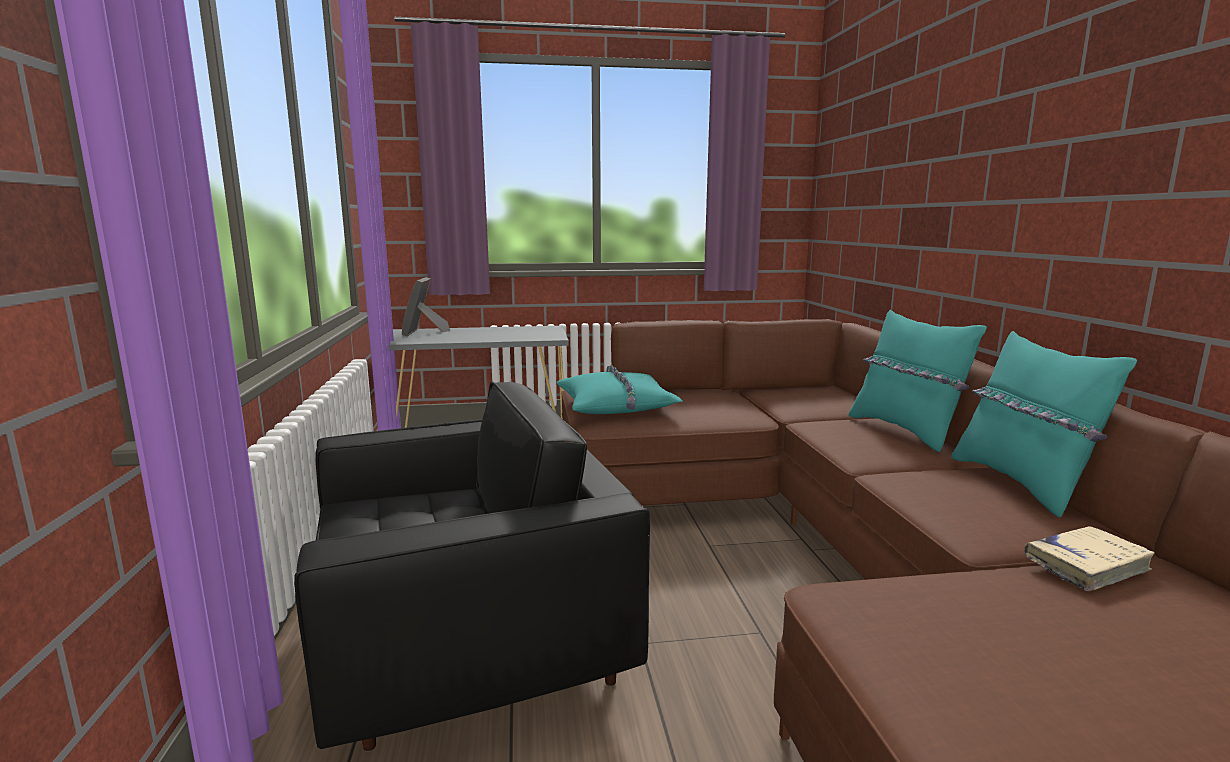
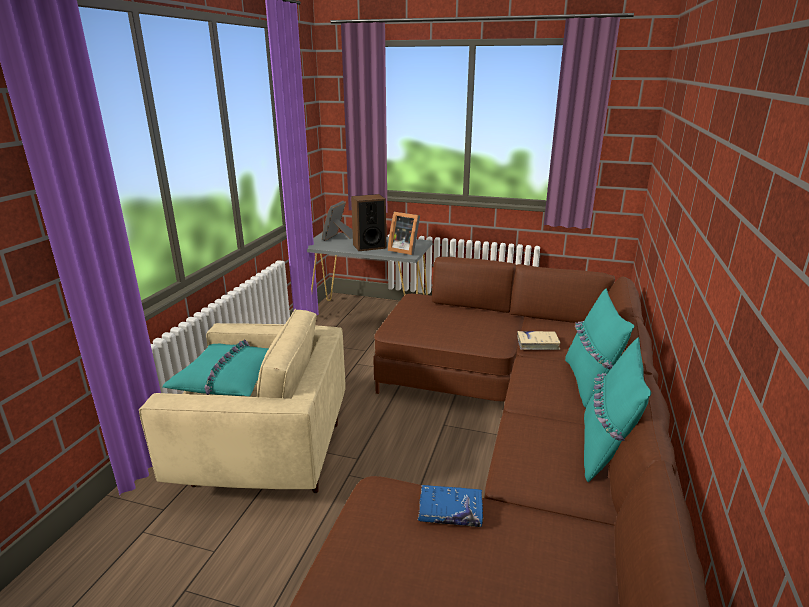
camera: 25 degrees right, 10 degrees up
(470, 653) = (265, 453): black armchair -> beige armchair
(483, 335) = (369, 246): none -> speaker
(539, 335) = (404, 250): none -> picture frame
(616, 405) = (418, 317): turquoise pillow -> turquoise pillow (229, 378)
(973, 592) = (450, 511): none -> blue book
(1086, 566) = (546, 519): beige book -> beige book (537, 344)

